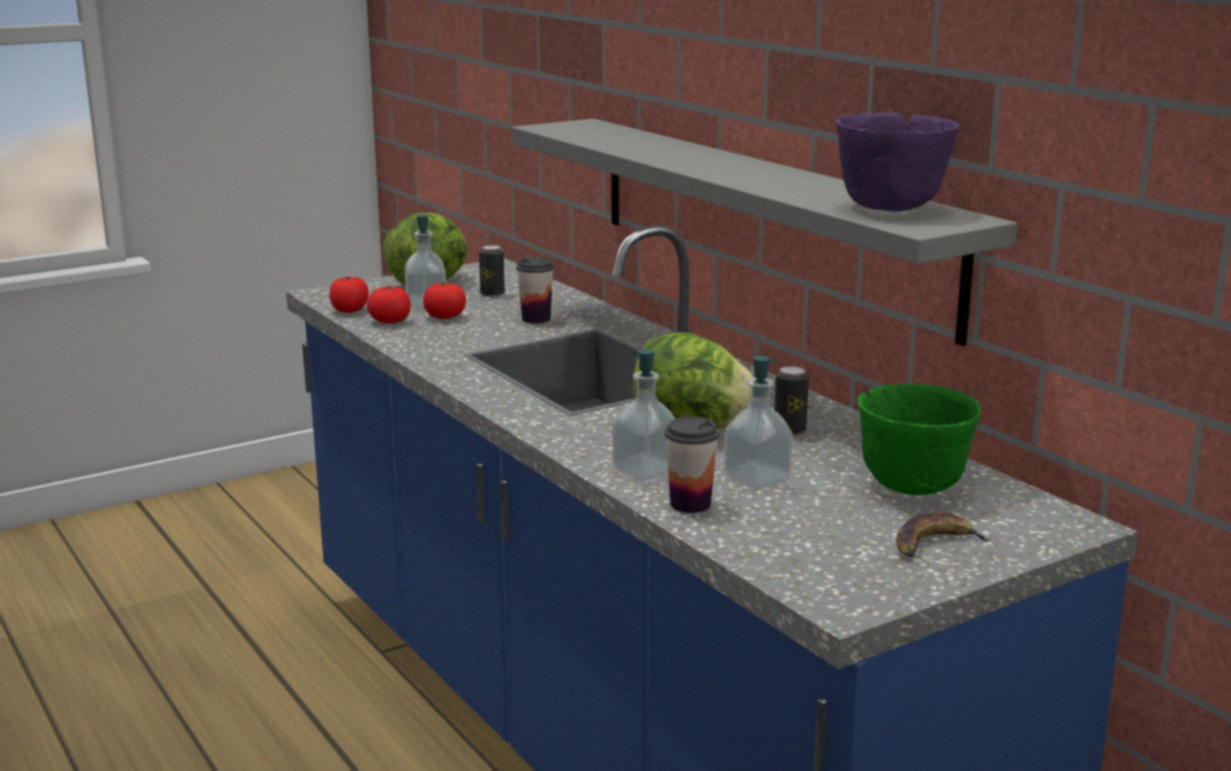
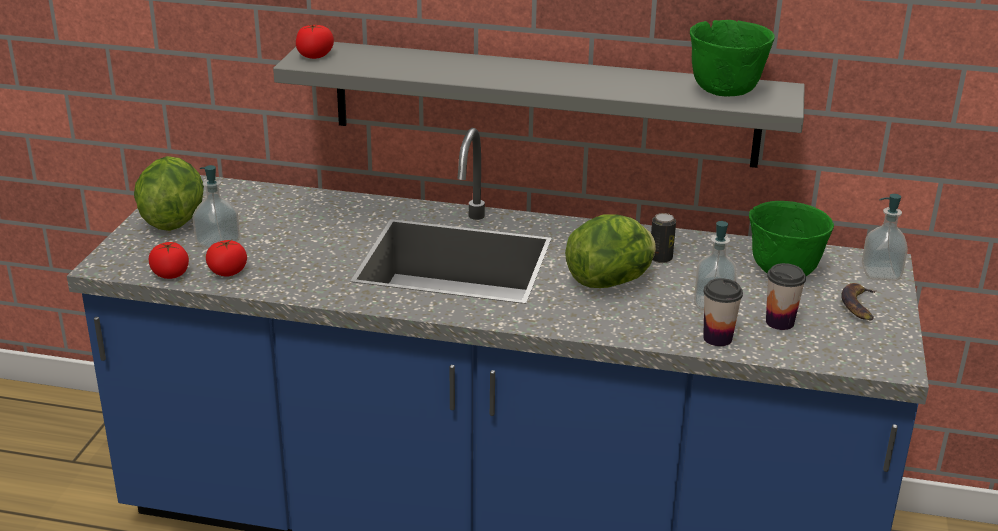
camera: 45 degrees left, 10 degrees up
(445, 317) = (261, 251): tomato -> tomato (315, 56)
(492, 294) = (247, 214): can -> none
(536, 319) = (331, 226): cup -> cup (779, 322)
(645, 471) = (651, 326): soap dispenser -> soap dispenser (881, 273)
(891, 207) = (724, 90): purple bowl -> green bowl

